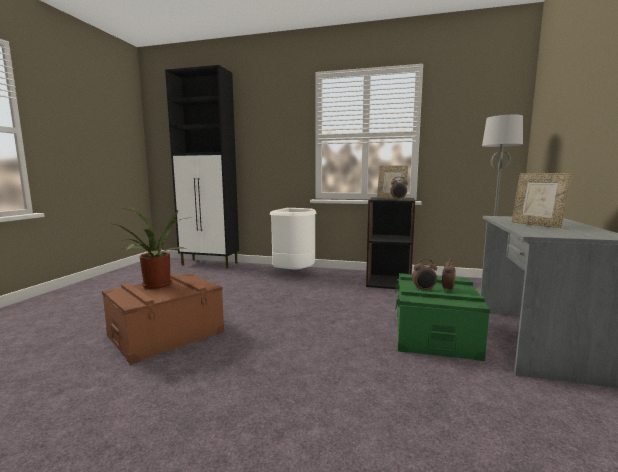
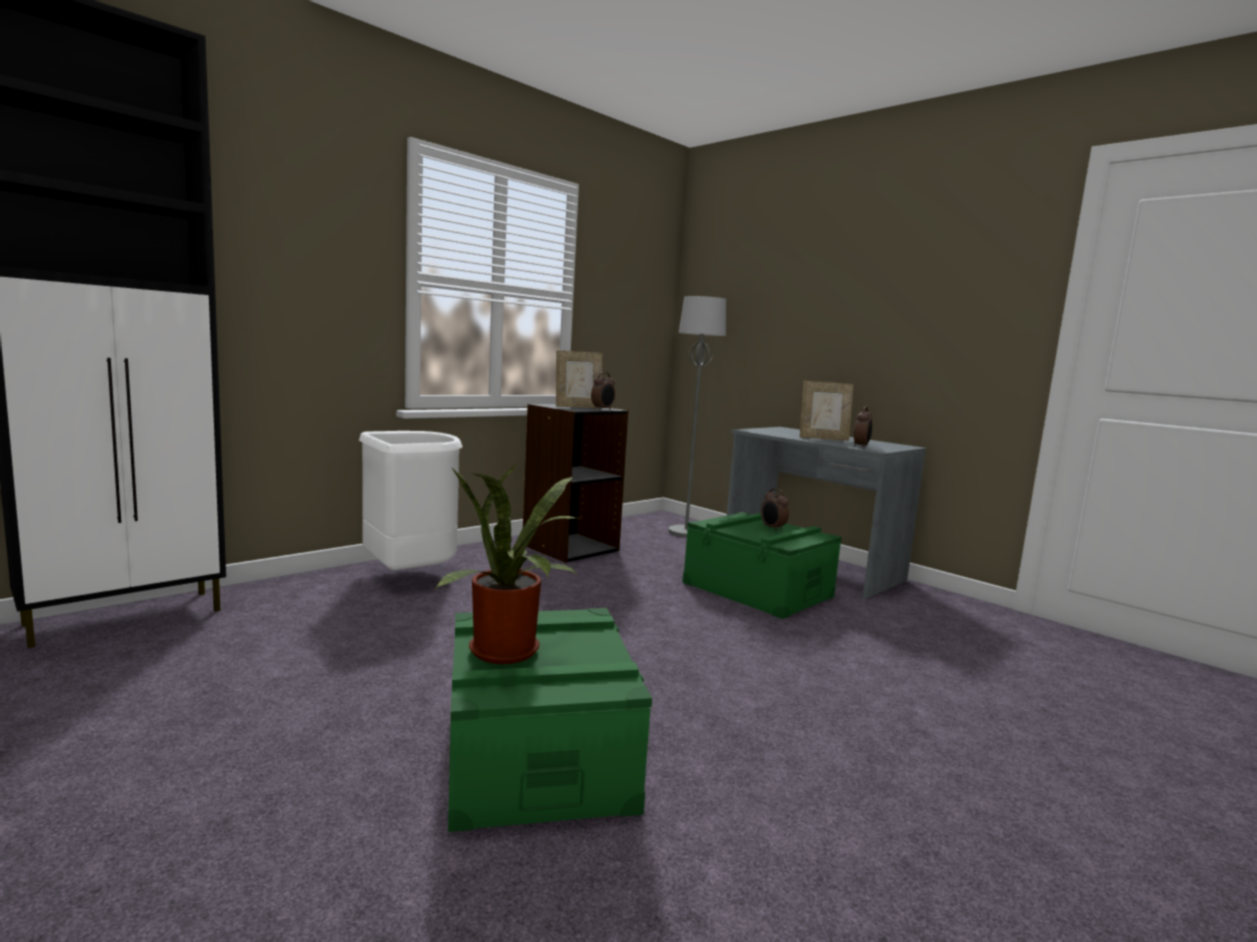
camera: 60 degrees left, 0 degrees up
(166, 334) = (537, 753): brown storage box -> green storage box
(424, 290) = (765, 534): alarm clock -> alarm clock (861, 446)

